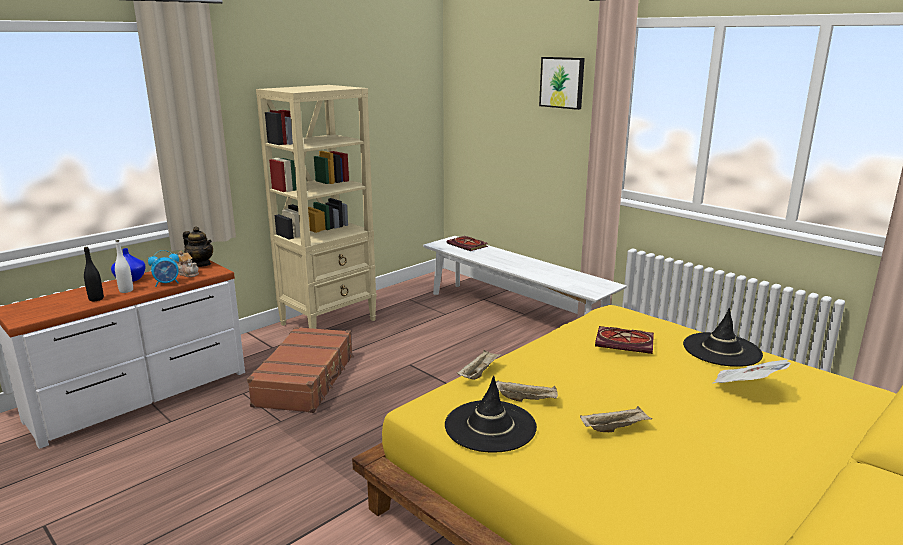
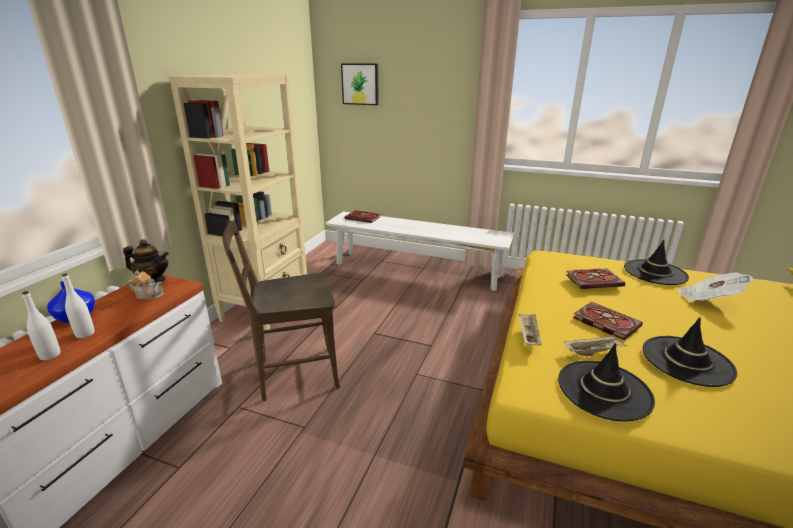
camera: 25 degrees left, 5 degrees up
(96, 299) = (50, 355): black bottle -> white bottle
(167, 283) = (134, 313): alarm clock -> none
(306, 380) = (293, 374): brown suitcase -> brown chair
(562, 82) = (442, 70): picture -> picture (360, 84)
(579, 380) = (604, 322): none -> book
(614, 428) = (687, 360): beige tray -> black hat

